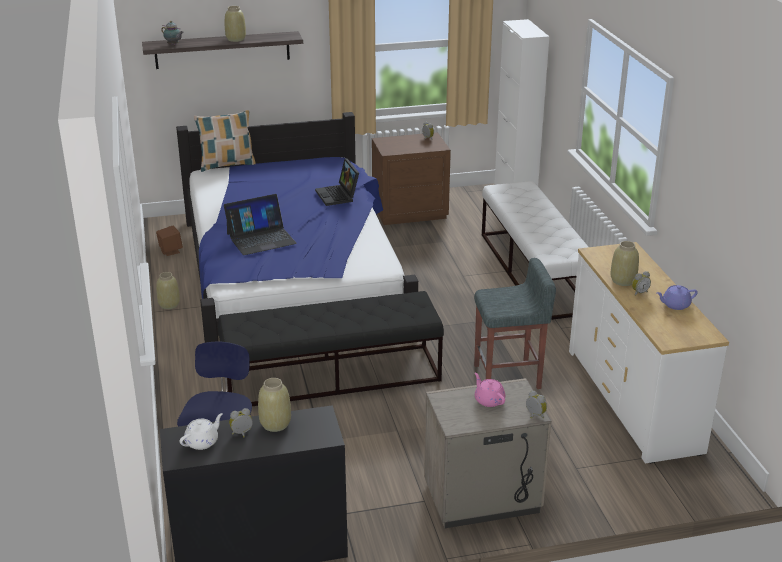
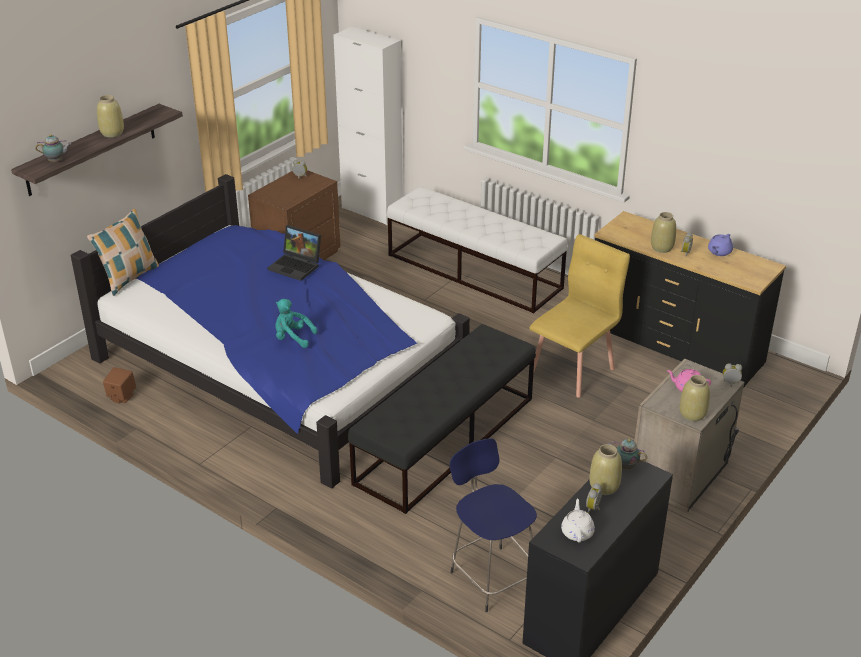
camera: 40 degrees left, 5 degrees up
(169, 304) = (204, 450): beige vase -> beige vase (692, 414)
(261, 238) = (292, 338): laptop -> turquoise plush toy
(317, 418) = (624, 465): none -> teapot
(508, 377) = (573, 370): grey stool -> yellow chair
(633, 399) = (674, 345): white dresser -> black dresser

